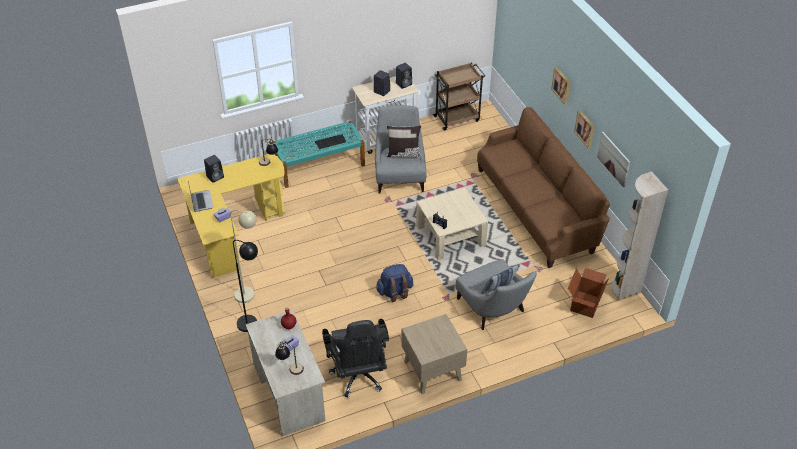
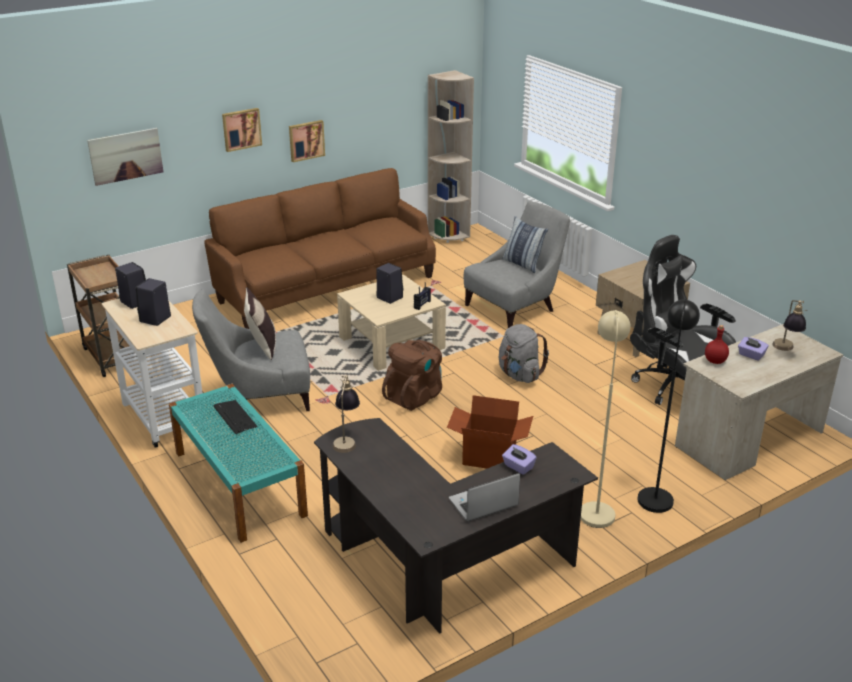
camera: 100 degrees left, 15 degrees down
(215, 176) = (402, 500): black speaker -> black speaker (389, 297)
(231, 229) = (440, 566): yellow desk -> black desk
(357, 372) = (676, 388): black office chair -> black office chair turned 105 degrees counterclockwise
(382, 238) = (415, 396): none -> brown backpack
(395, 292) = (519, 375): blue backpack -> grey backpack
(584, 304) = (481, 257): cardboard box -> cardboard box (489, 457)
(614, 159) = (365, 126): picture -> picture (126, 156)

